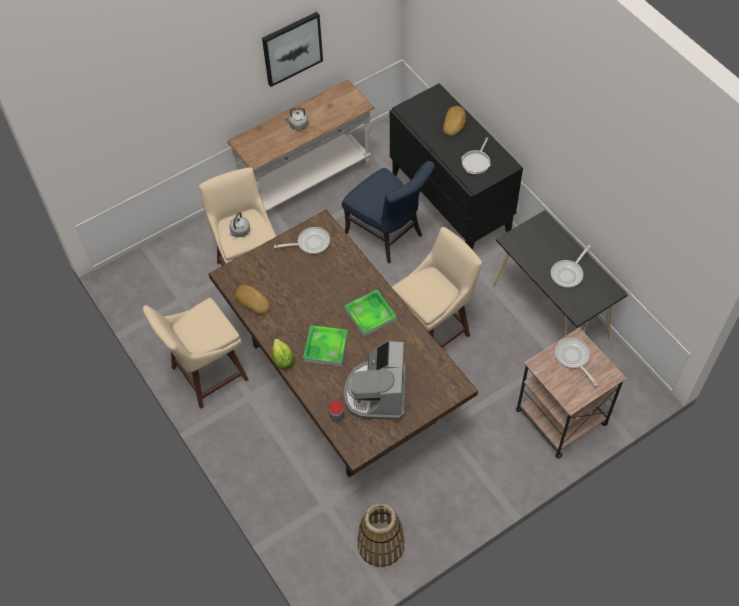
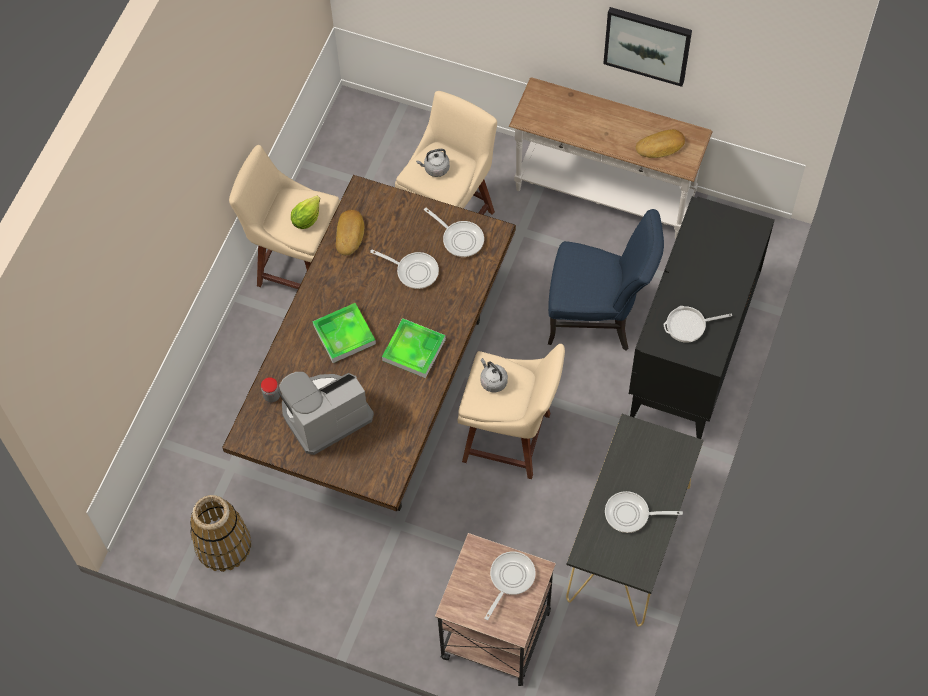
camera: 55 degrees right, 5 degrees up
(283, 360) = (301, 306): lettuce -> lettuce (306, 219)
(297, 125) = (605, 125): grey kettle -> grey kettle (492, 381)
(312, 281) = (414, 271): none -> frying pan
(388, 235) = (598, 317): blue chair -> blue chair turned 90 degrees counterclockwise
(454, 123) = (727, 270): bread -> bread (660, 147)

